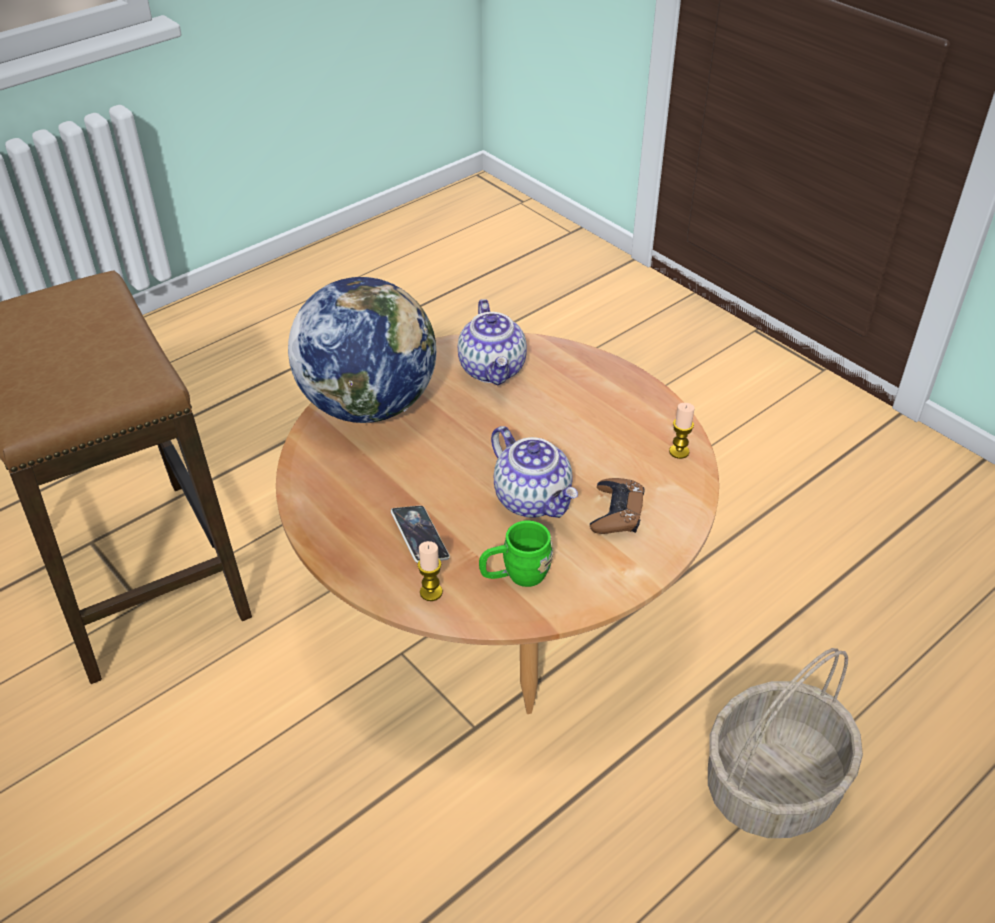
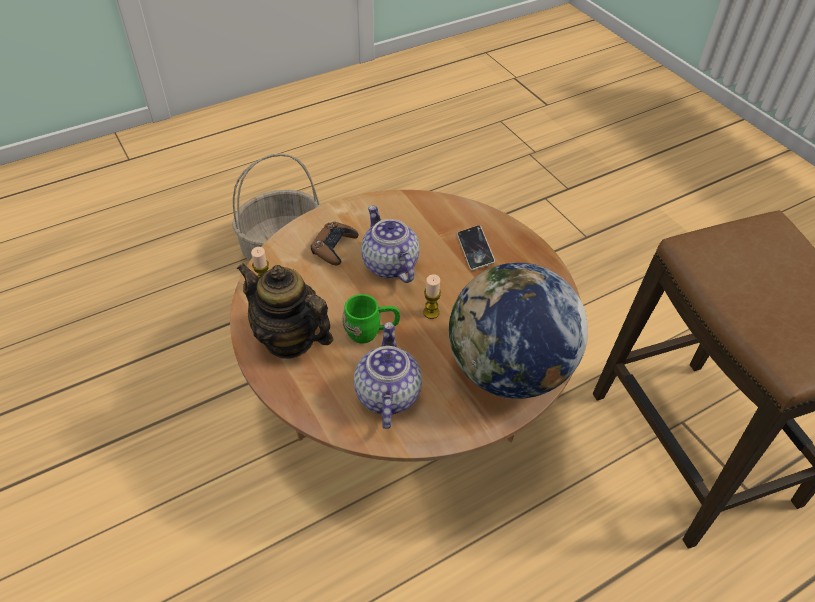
camera: 170 degrees left, 5 degrees up
(431, 592) = (471, 216): candle -> candle (431, 312)
(516, 575) = (416, 218): green mug -> green mug (371, 332)
(616, 401) = (289, 339): none -> teapot

